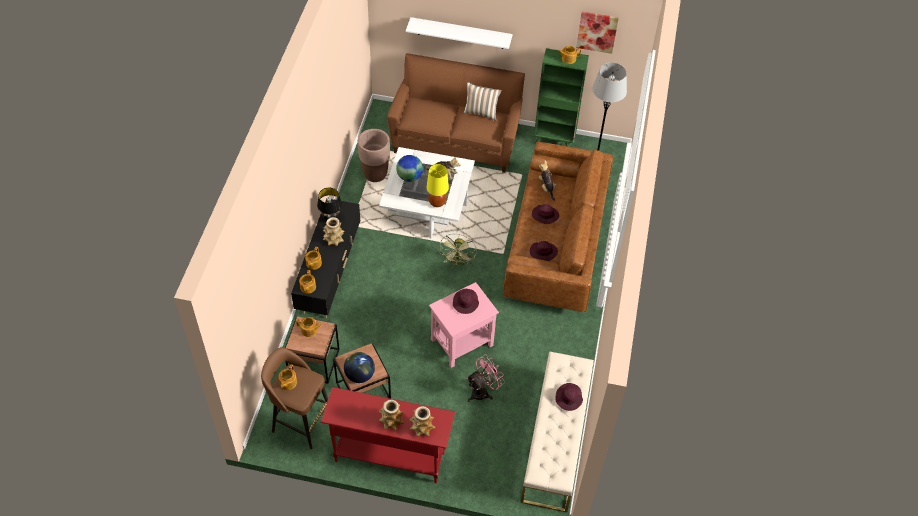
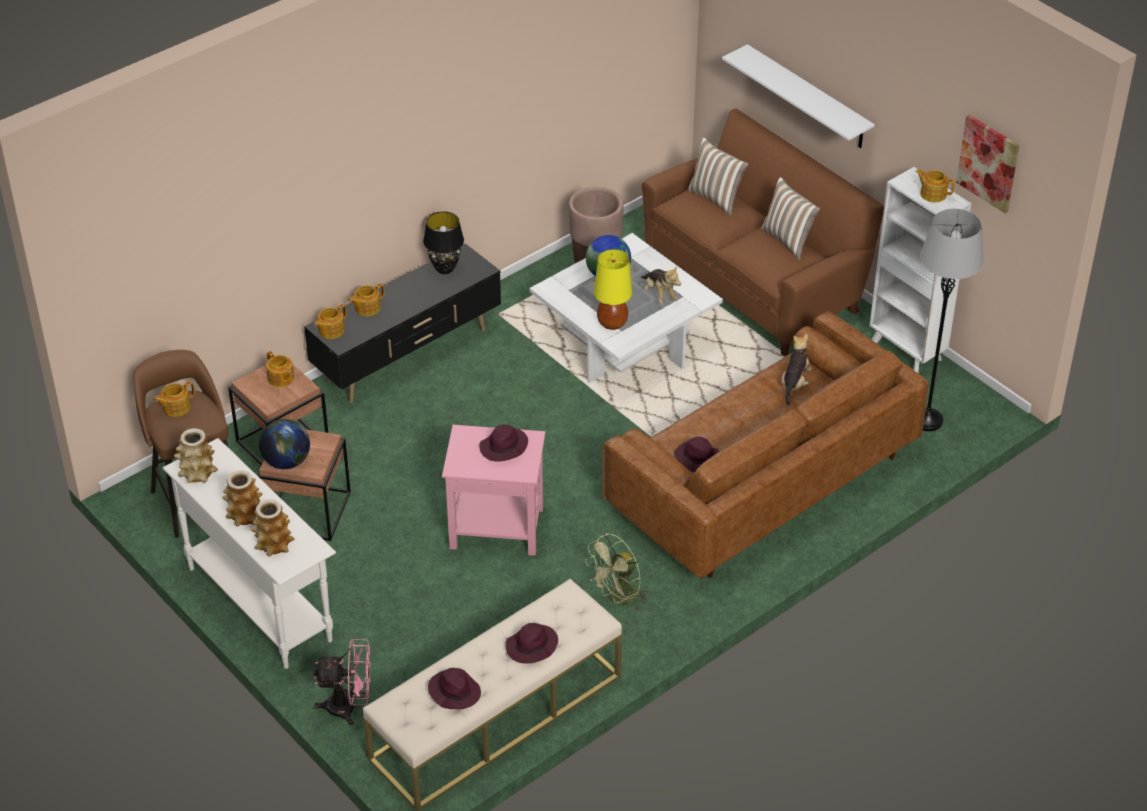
camera: 40 degrees right, 10 degrees down
(334, 239) = (422, 294): vase -> vase (197, 473)
(389, 456) = (259, 603): red console table -> white console table
(427, 107) = (716, 198): none -> pillow
(458, 263) = (595, 432): green fan -> green fan (618, 599)
(482, 391) = (461, 600): pink fan -> pink fan (349, 707)
(544, 215) = (751, 415): purple hat -> purple hat (454, 691)
(554, 140) = (906, 352): green bookcase -> white bookcase

